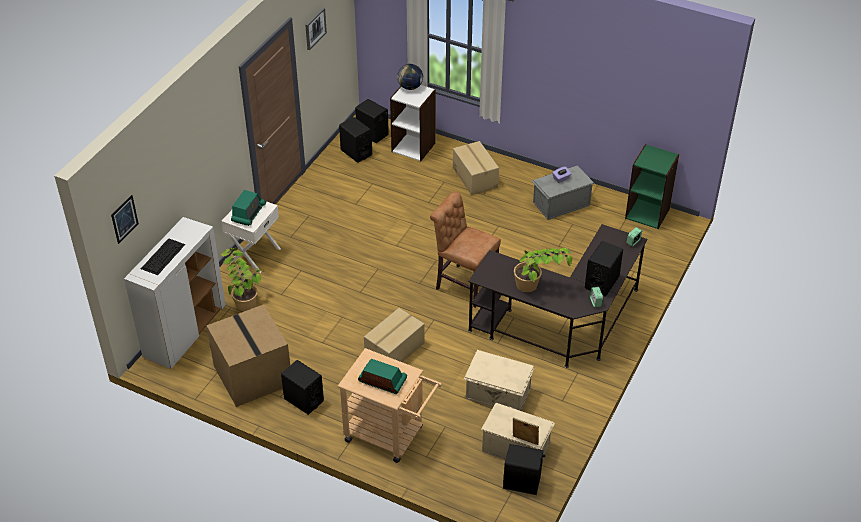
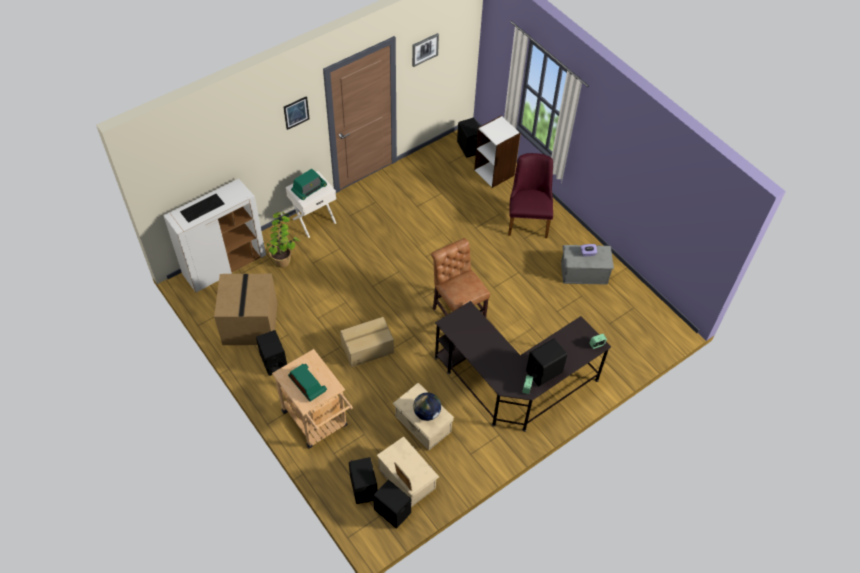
camera: 25 degrees right, 10 degrees up
(124, 219) = (169, 170): picture -> picture (296, 112)
(356, 152) = (446, 160): black speaker -> black speaker (363, 488)
(410, 87) = (500, 123): globe -> globe (427, 413)
(475, 177) = (528, 219): cardboard box -> purple chair
(537, 287) = (487, 353): potted plant -> none
(647, 213) = (653, 312): green bookcase -> none

